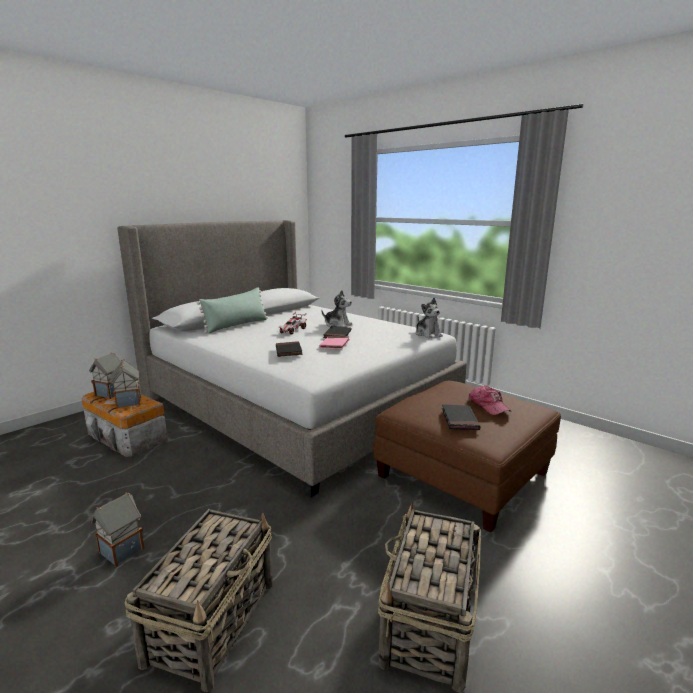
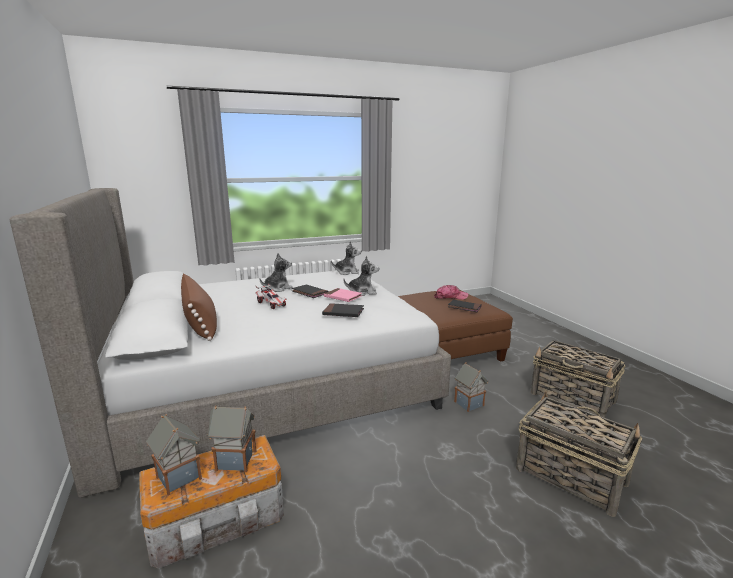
camera: 65 degrees left, 0 degrees up
(121, 552) = (479, 526): toy house -> toy house (469, 404)
(236, 325) = (200, 324): green pillow -> brown pillow
(364, 349) = (362, 292): none -> plush toy

